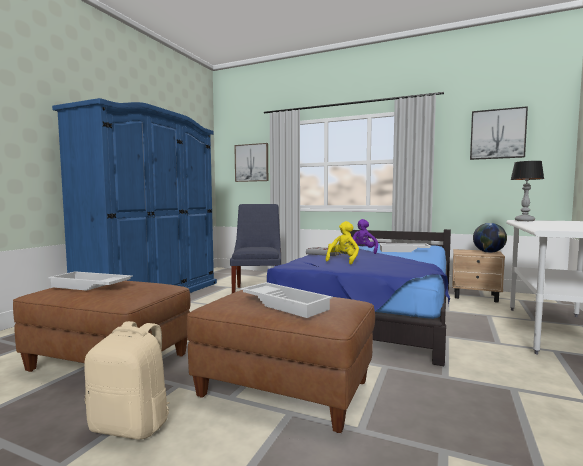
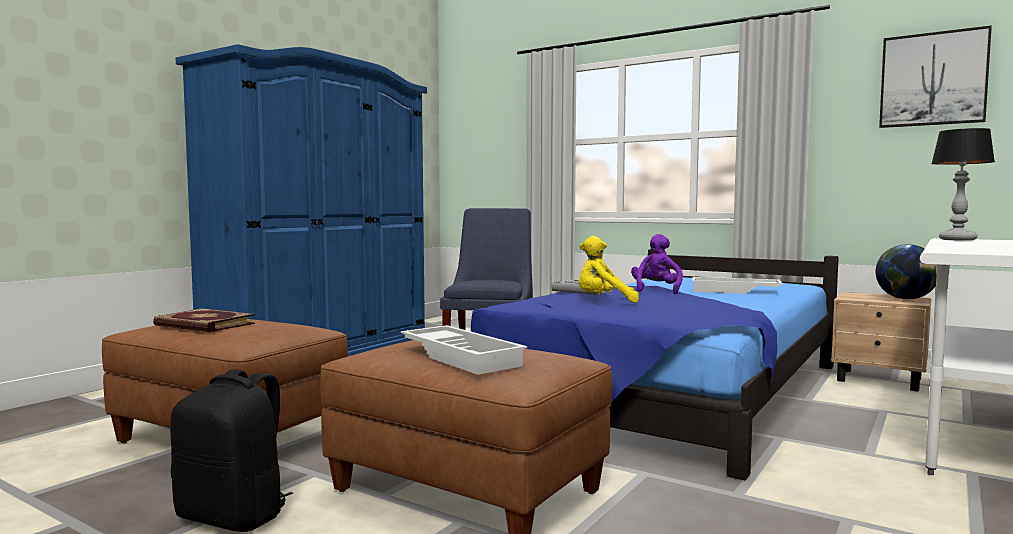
camera: 10 degrees right, 0 degrees up
(89, 286) = (203, 325): white tray -> book
(132, 425) = (234, 516): beige backpack -> black backpack
(251, 163) = (498, 139): picture -> none
(343, 260) = (604, 302): yellow plush toy -> yellow plush toy turned 120 degrees counterclockwise

